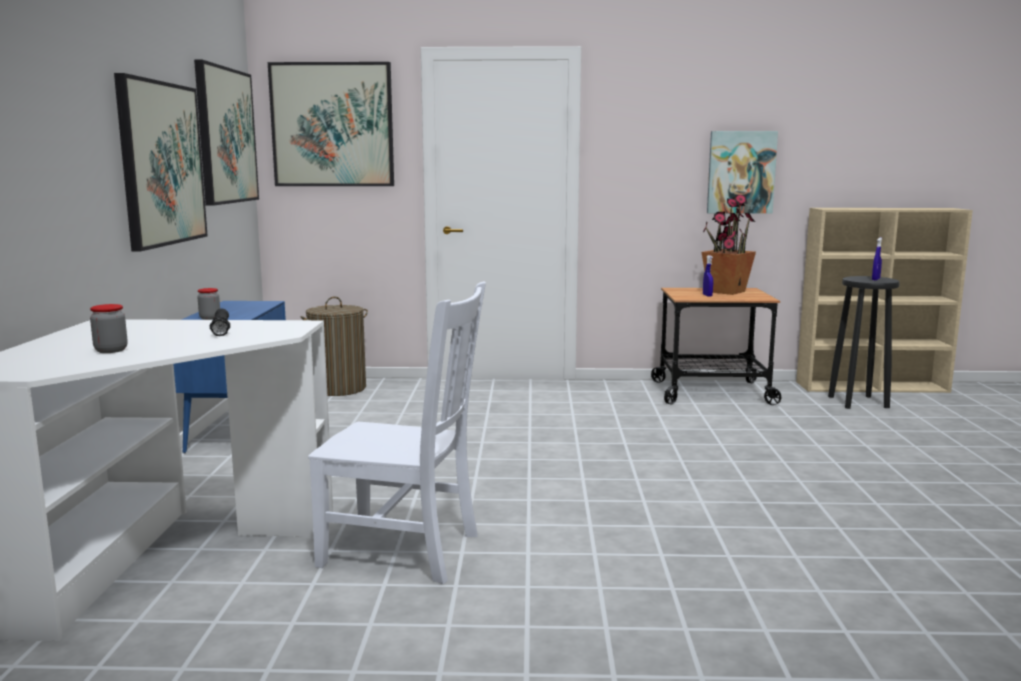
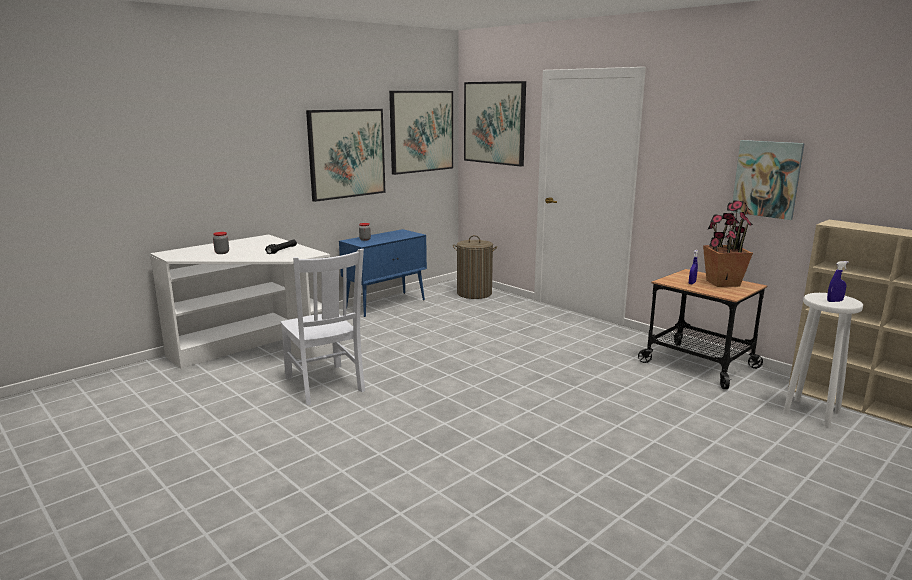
camera: 45 degrees right, 5 degrees up
(859, 402) = (812, 413): black stool -> white stool

